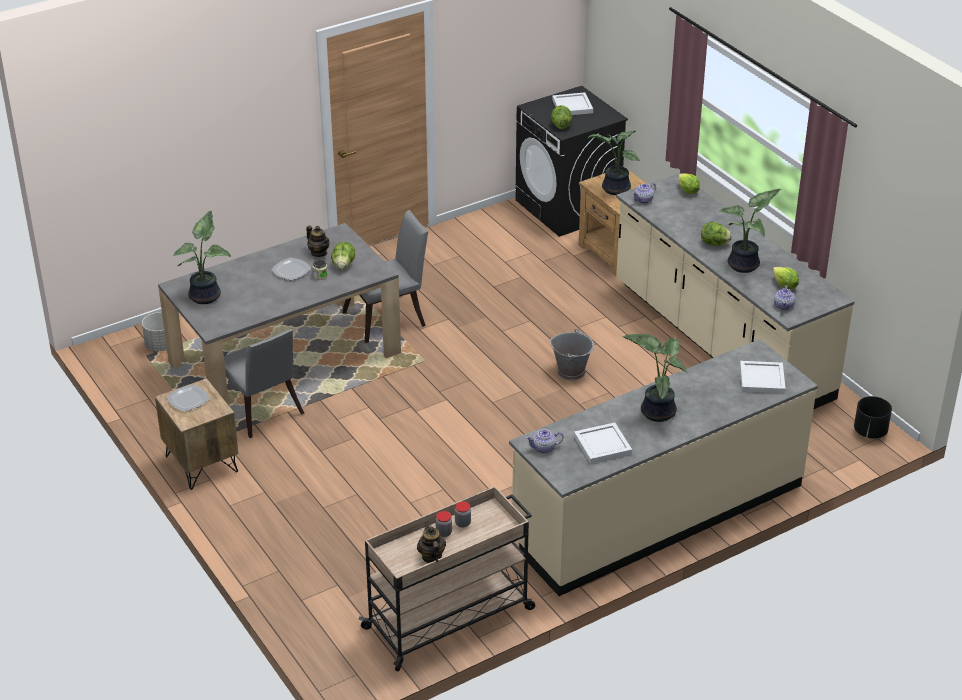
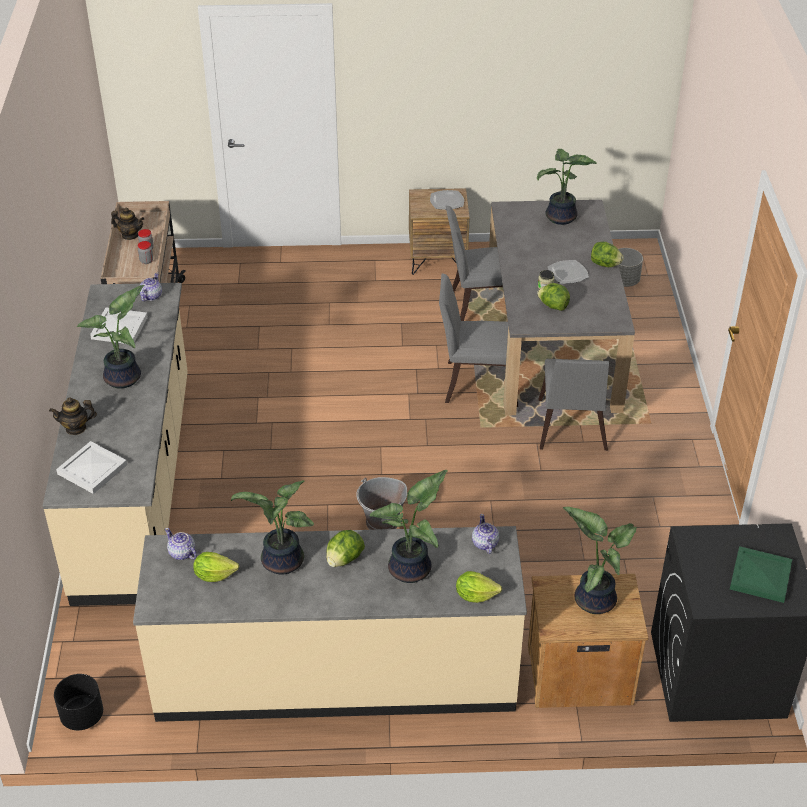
camera: 120 degrees right, 5 degrees up
(319, 253) = (587, 298): teapot -> teapot (76, 428)
(371, 380) = (476, 383): none -> grey chair
(560, 125) = (711, 541): lettuce -> lettuce (605, 265)
(572, 106) = (761, 577): white tray -> green tray
(693, 217) = (412, 569): none -> potted plant

